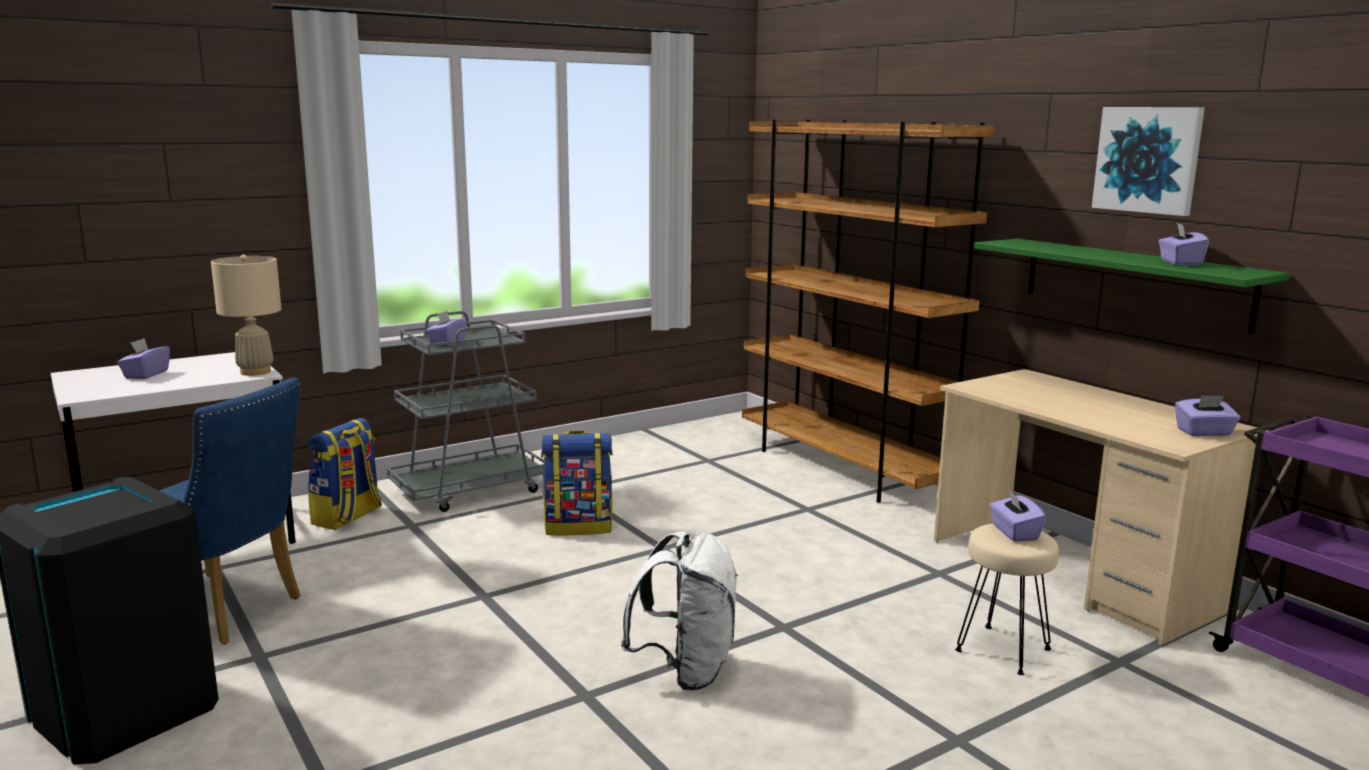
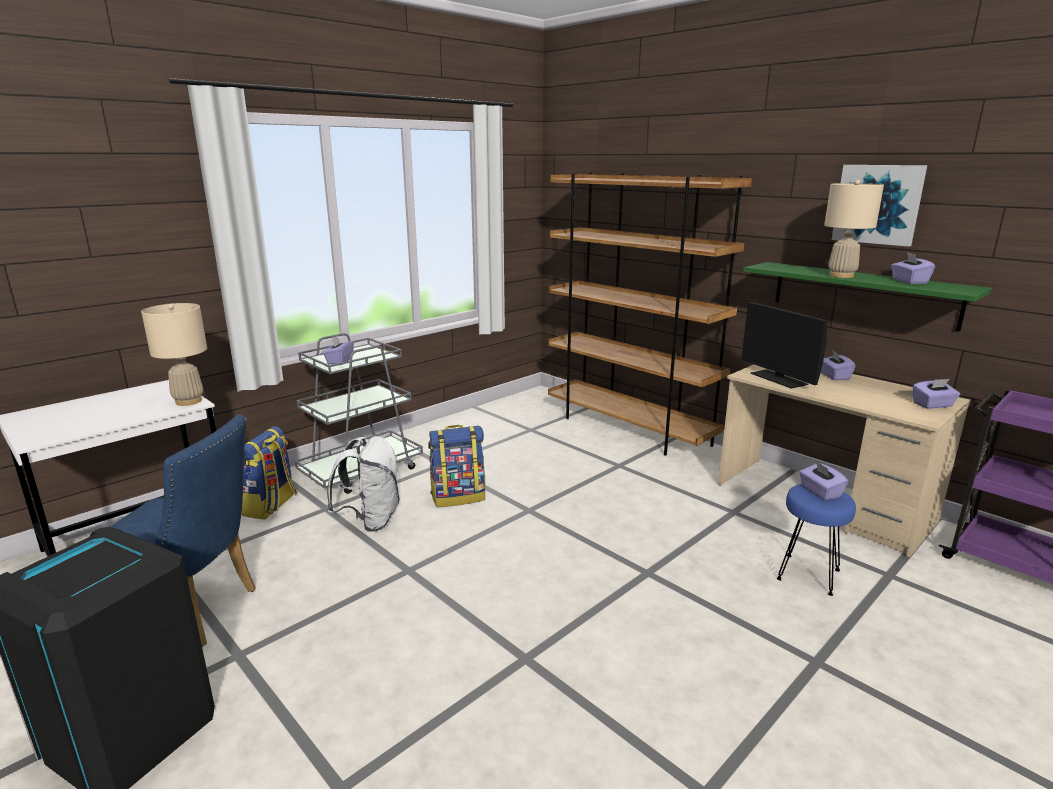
camera: 10 degrees left, 5 degrees up
(146, 374) = (89, 411): purple tissue box -> purple tissue box (834, 376)
(685, 671) = (593, 623): white backpack -> white backpack (371, 520)
(1002, 649) = (807, 574): beige stool -> blue stool
(1008, 393) = (778, 379): none -> monitor
(1093, 254) = (841, 276): none -> beige table lamp

